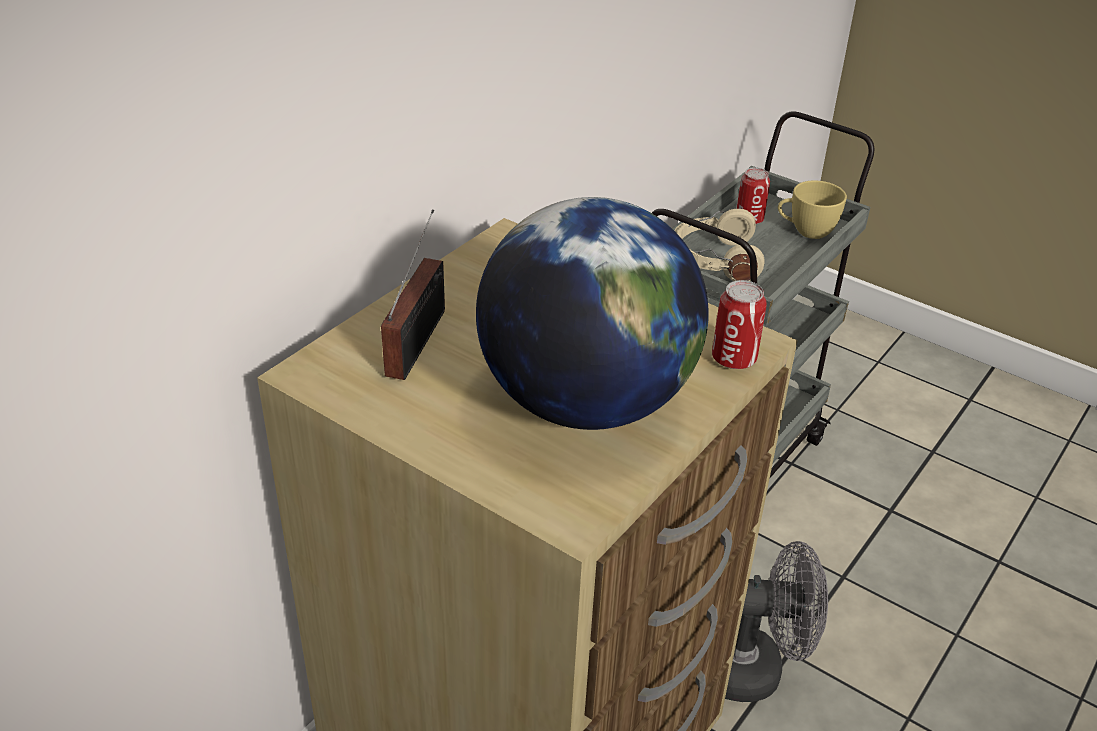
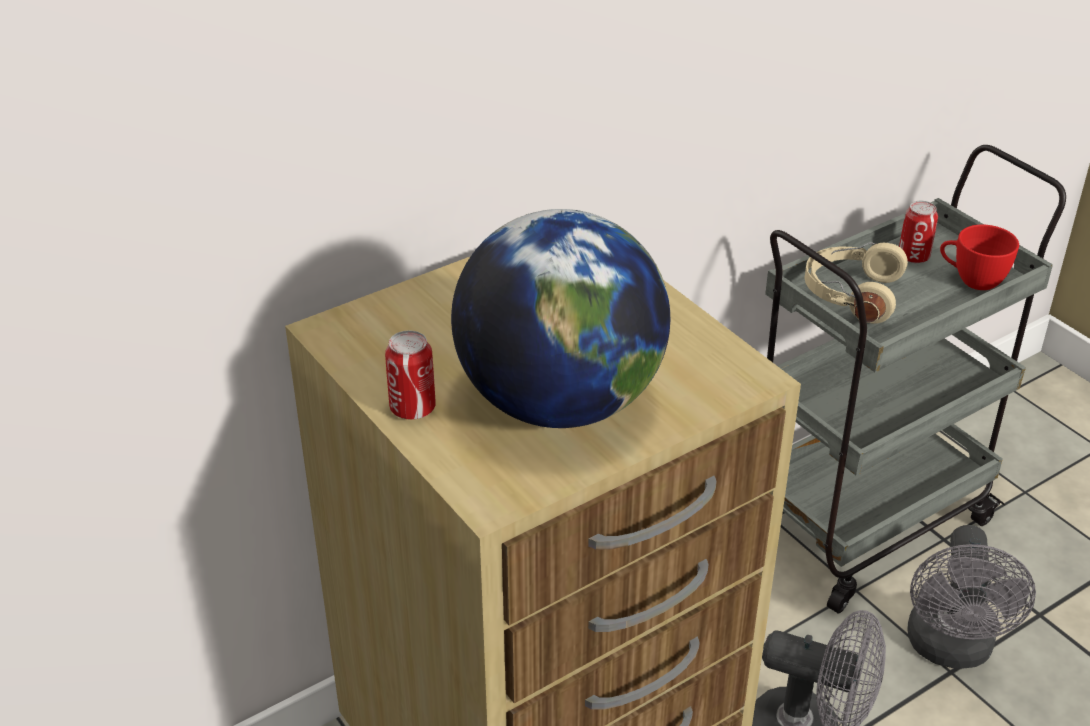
camera: 20 degrees right, 0 degrees up
(420, 339) = (440, 317): radio -> none
(733, 359) = (724, 389): can -> can (412, 408)
(805, 231) = (971, 280): yellow cup -> red cup
(835, 557) = (951, 649): none -> grey fan

